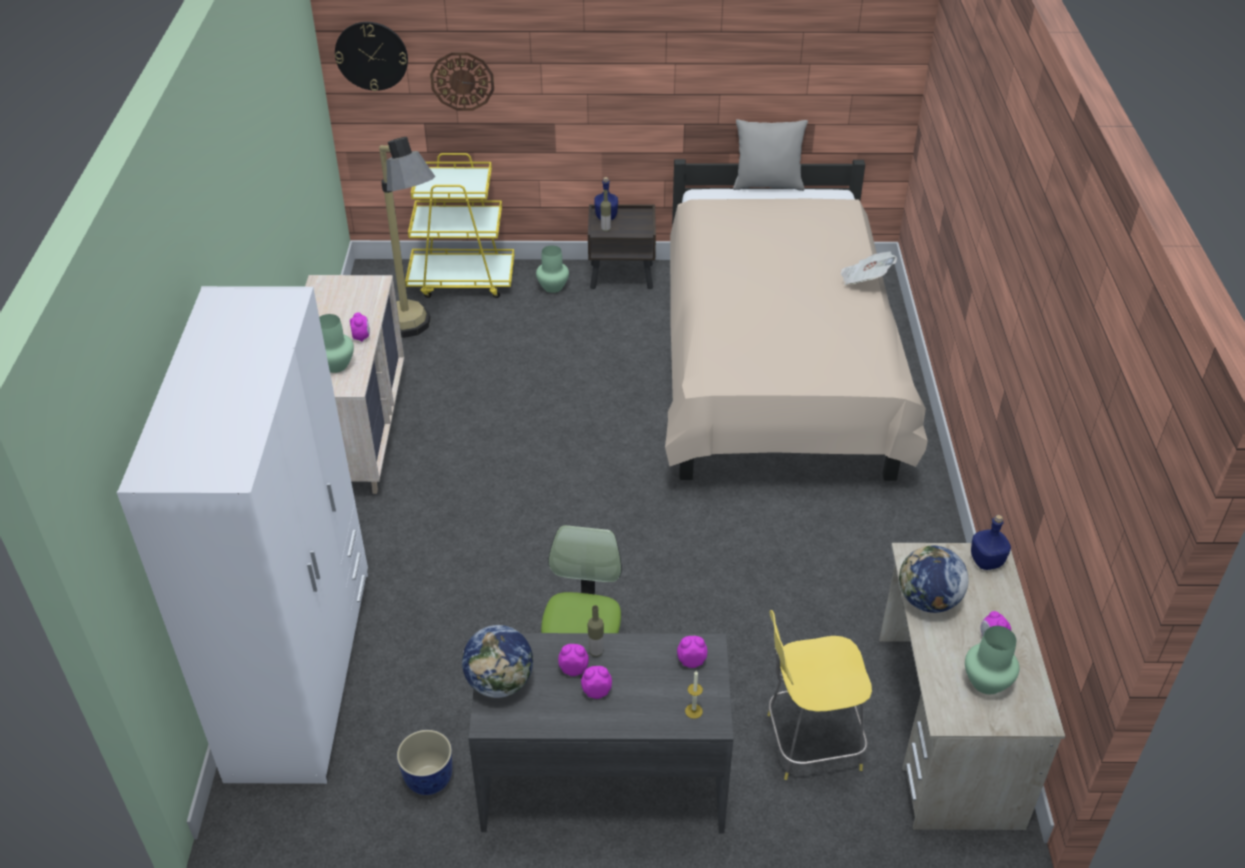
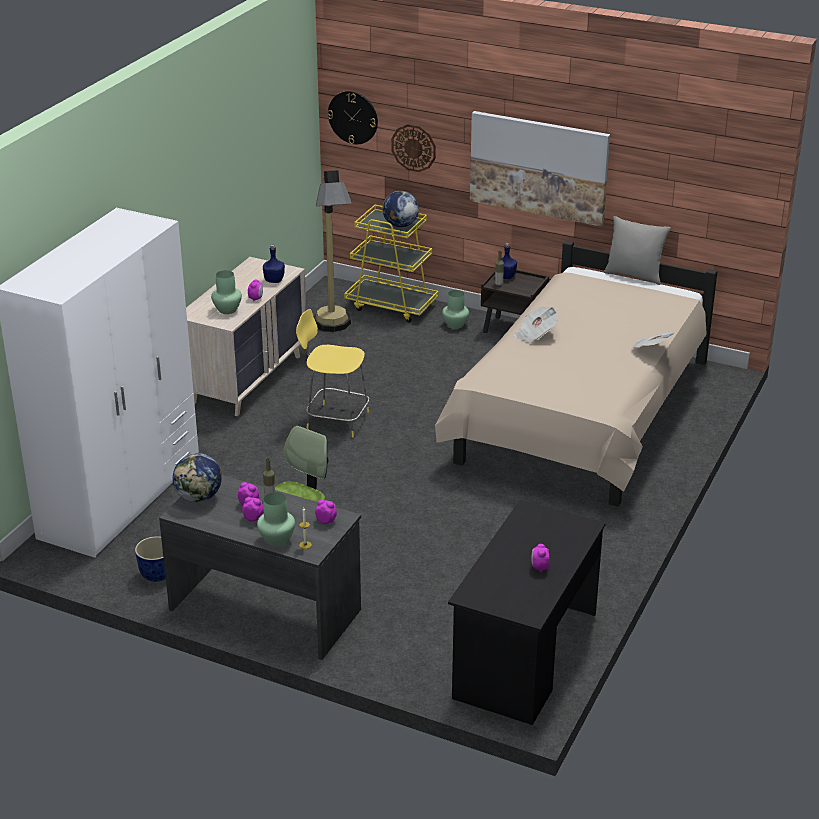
camera: 25 degrees right, 10 degrees down
(634, 77) = (538, 167): none -> picture
(725, 295) = (535, 334): none -> newspaper
(809, 742) = (420, 632): yellow stool -> yellow stool (335, 420)
(927, 601) = (514, 536): globe -> globe (400, 225)
(947, 729) = (525, 656): beige desk -> black desk
(986, 562) = (578, 527): blue bottle -> blue bottle (274, 280)
(987, 682) = (513, 587): green vase -> green vase (277, 540)

